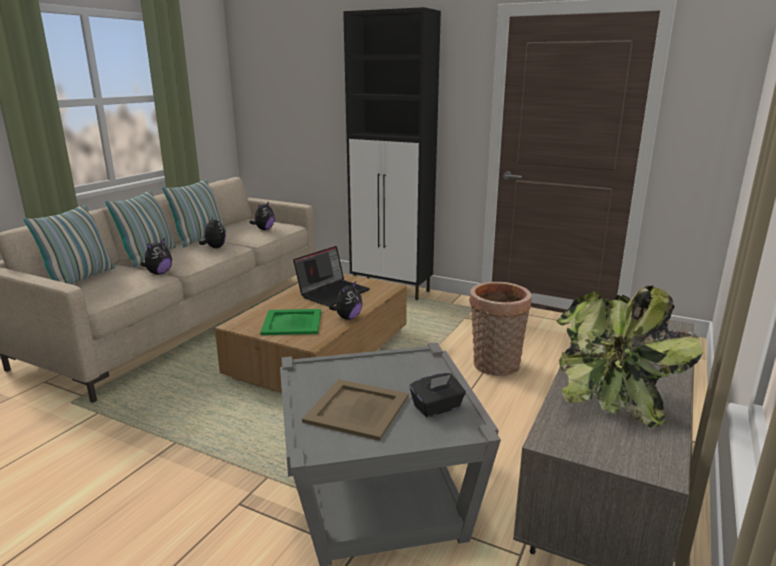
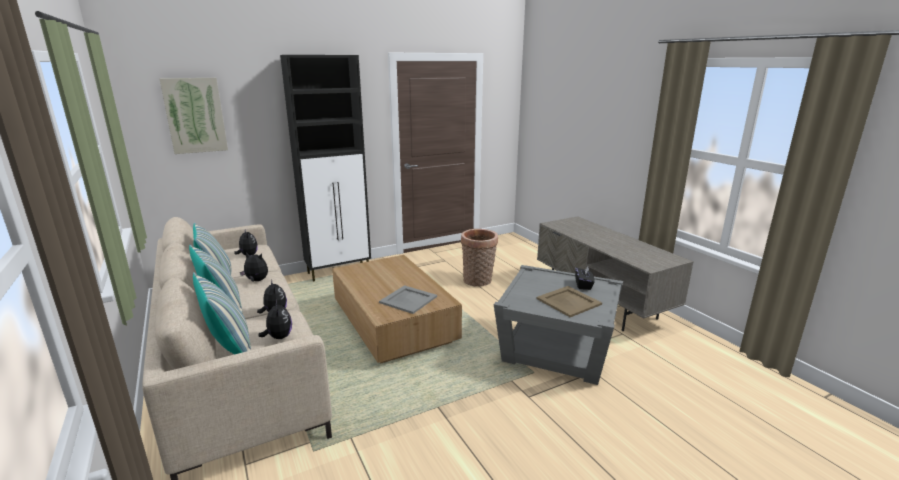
camera: 55 degrees left, 0 degrees up
(287, 82) = (195, 115): none -> picture
(291, 322) = (408, 299): green tray -> grey tray
(333, 292) = (380, 276): laptop -> none
(347, 318) = (427, 282): plush toy -> plush toy (279, 337)
(604, 397) = (624, 249): potted plant -> none

